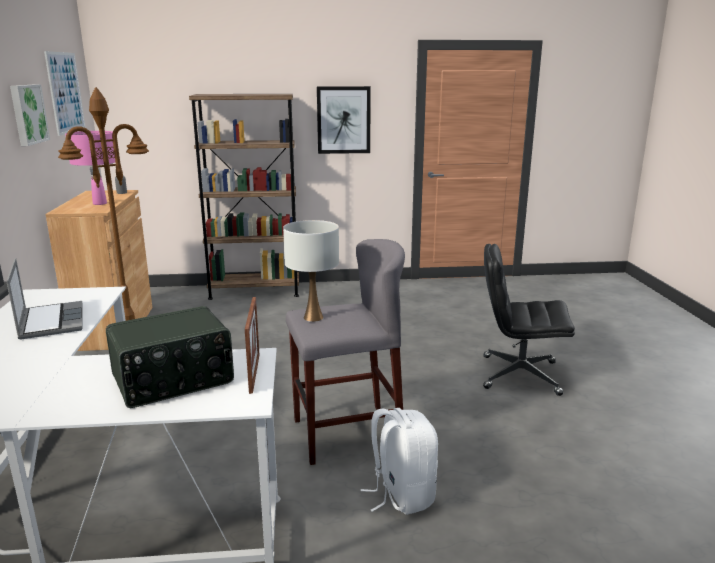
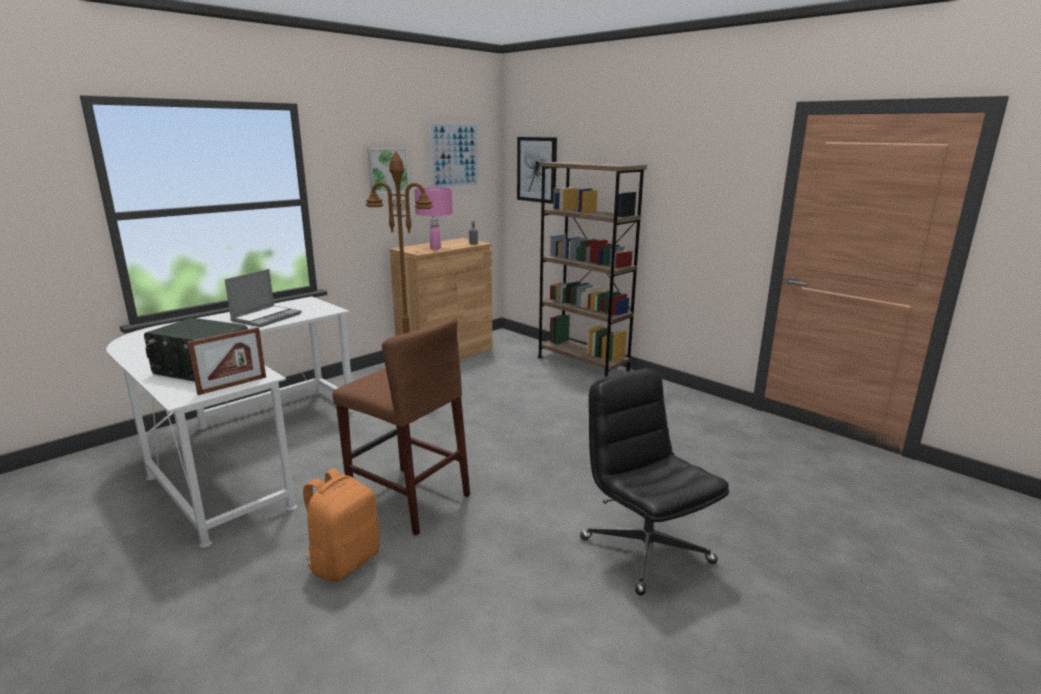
camera: 50 degrees right, 0 degrees up
(313, 317) = (384, 374): white table lamp -> none
(343, 120) = (696, 199): picture -> picture (537, 169)
(347, 434) = (409, 499): grey stool -> brown stool
(401, 494) = (344, 561): white backpack -> orange backpack

